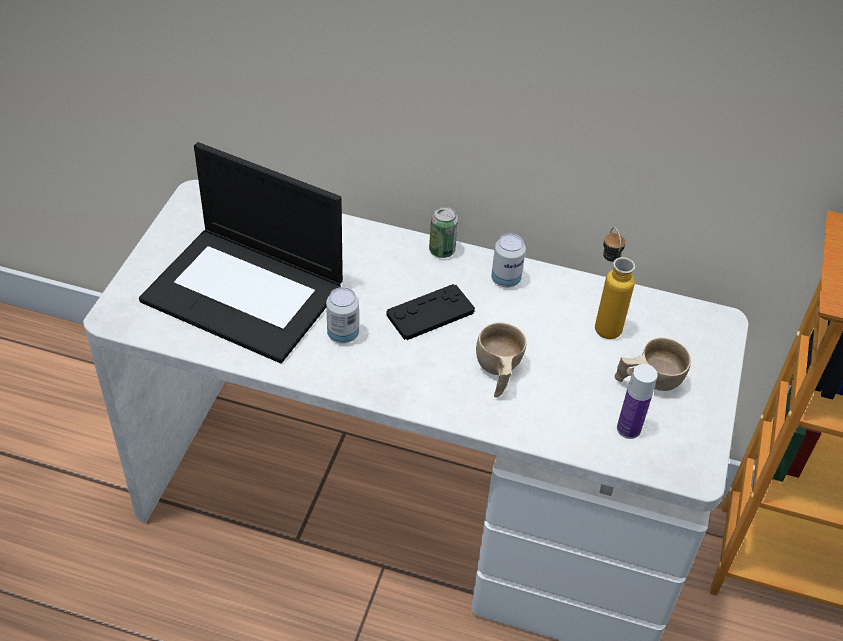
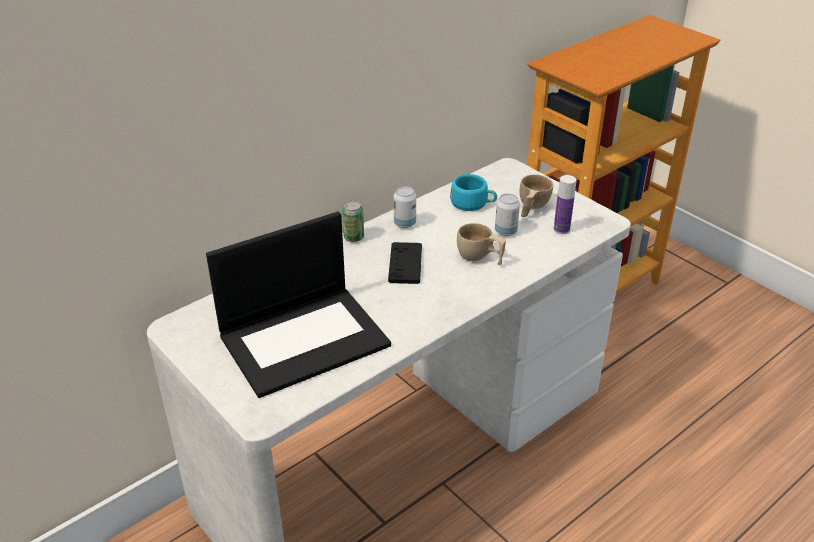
camera: 55 degrees left, 10 degrees down
(343, 334) = (389, 308): can -> can (505, 231)
(603, 321) = (473, 203): bottle -> turquoise cup

